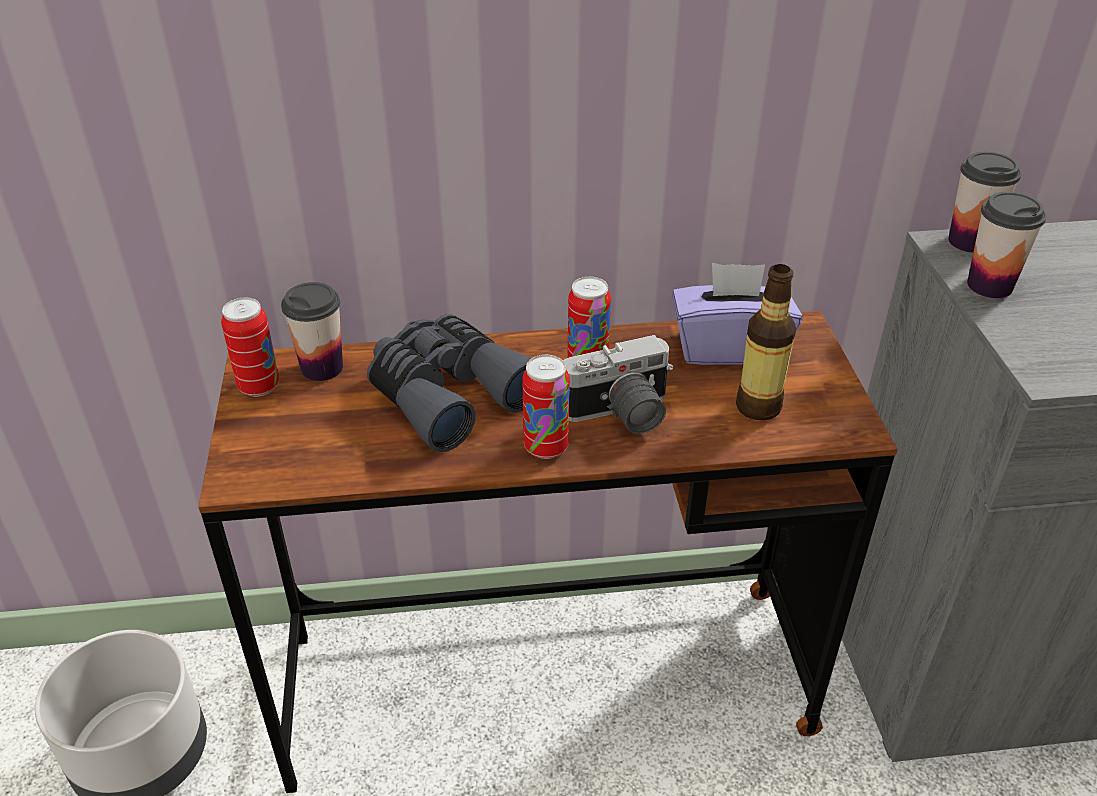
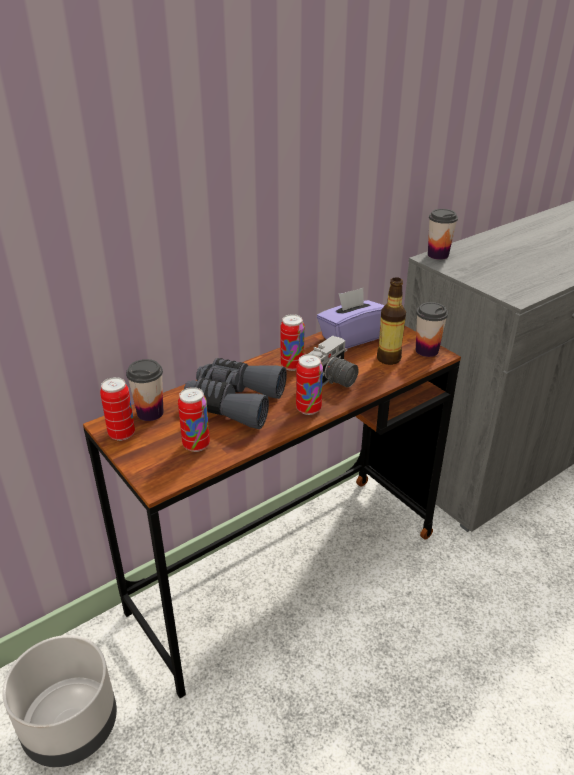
camera: 30 degrees left, 5 degrees down
(336, 442) = (196, 445): none -> can
(989, 286) = (463, 270): cup -> cup (426, 350)

